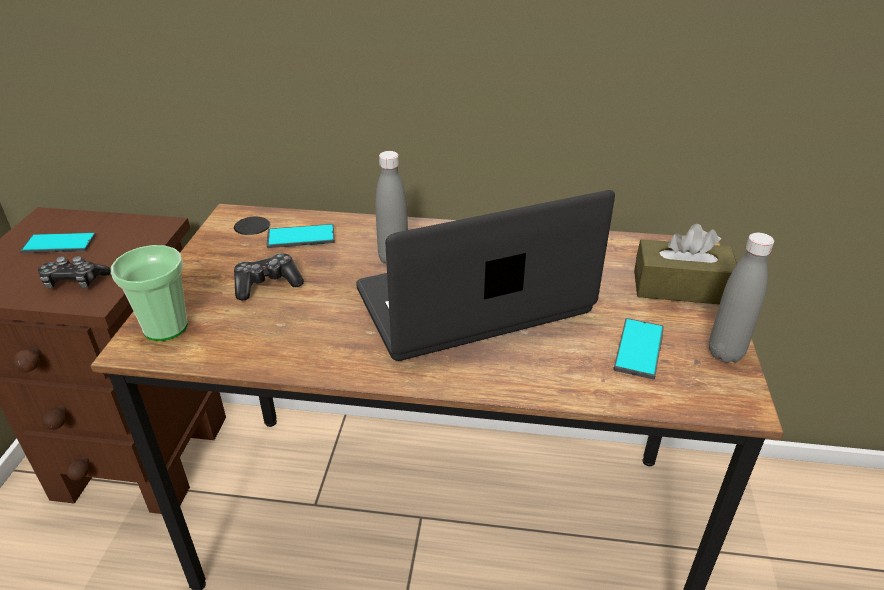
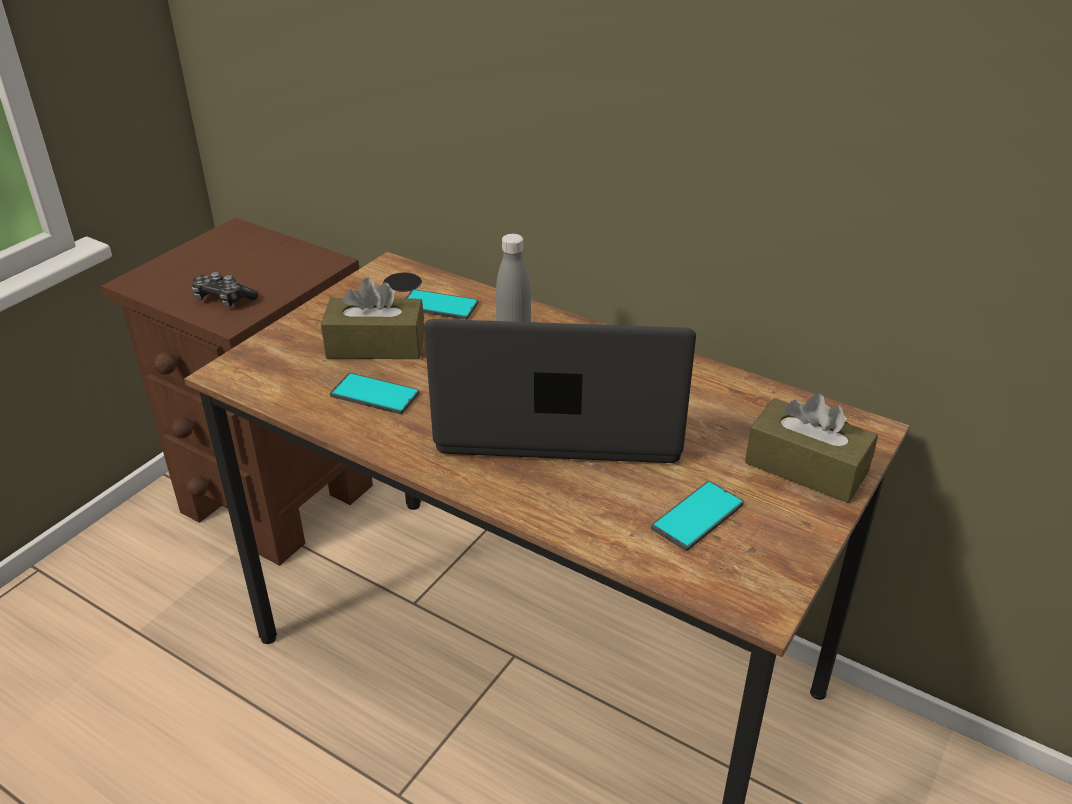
camera: 25 degrees right, 0 degrees up
(59, 244) = (231, 259): phone -> phone (374, 395)
(165, 327) = (263, 362): cup -> none
(267, 284) = (376, 345): game controller -> brown tissue box
(725, 353) = (793, 551): grey bottle -> none

